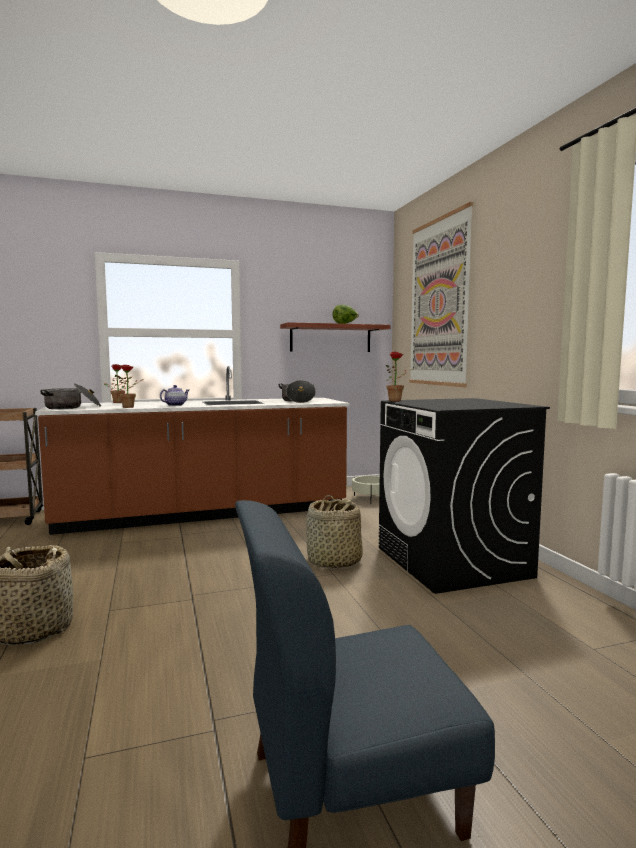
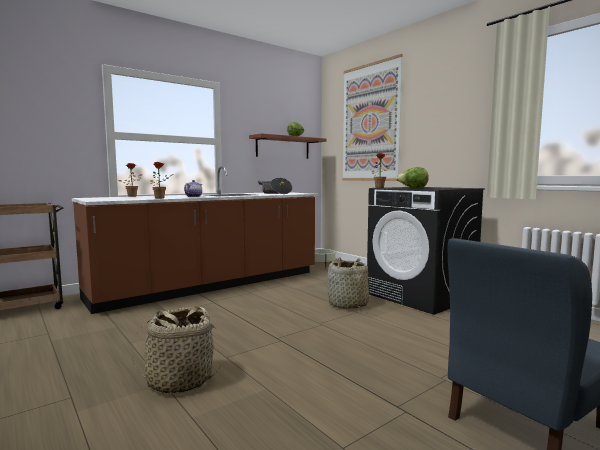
camera: 20 degrees left, 0 degrees up
(72, 407) = (108, 199): cooking pot -> none
(425, 405) = (412, 188): none -> lettuce

